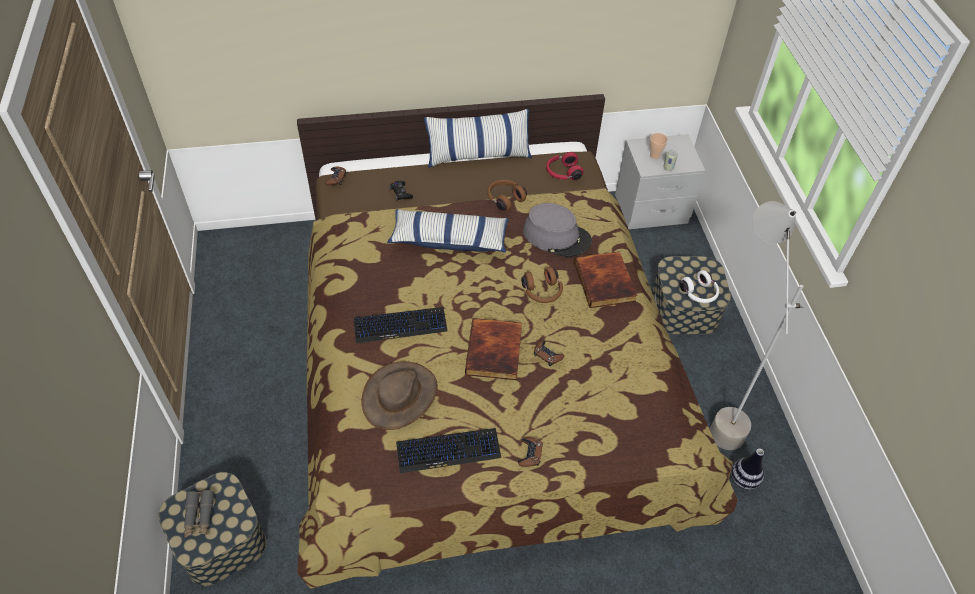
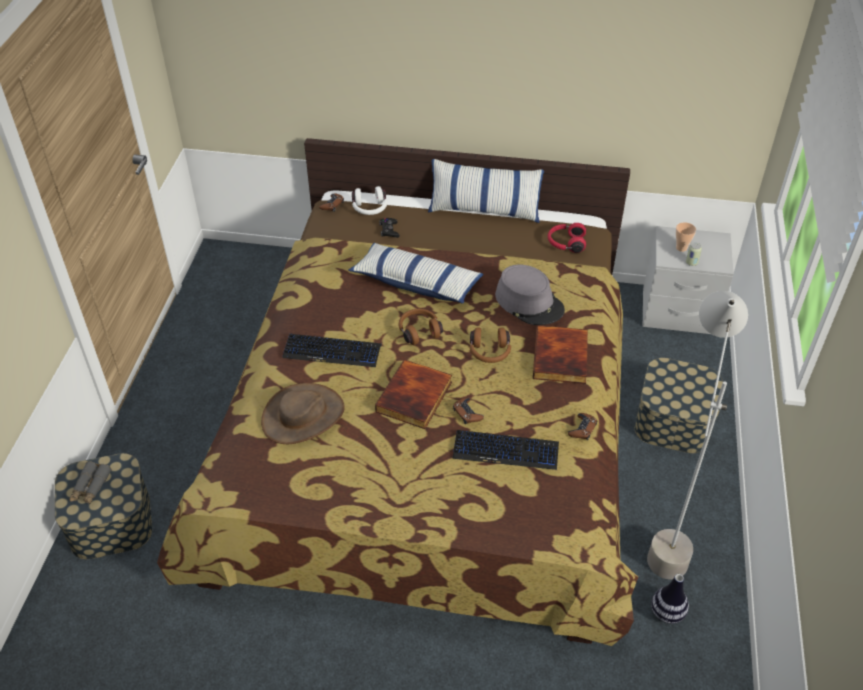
camera: 20 degrees right, 5 degrees down
(448, 450) = (327, 477): keyboard -> keyboard (506, 451)
(504, 199) = (490, 256): brown headphones -> brown headphones (419, 331)
(530, 454) = (407, 501): brown game controller -> brown game controller (582, 429)
(699, 293) = (683, 402): white headphones -> white headphones (370, 208)

